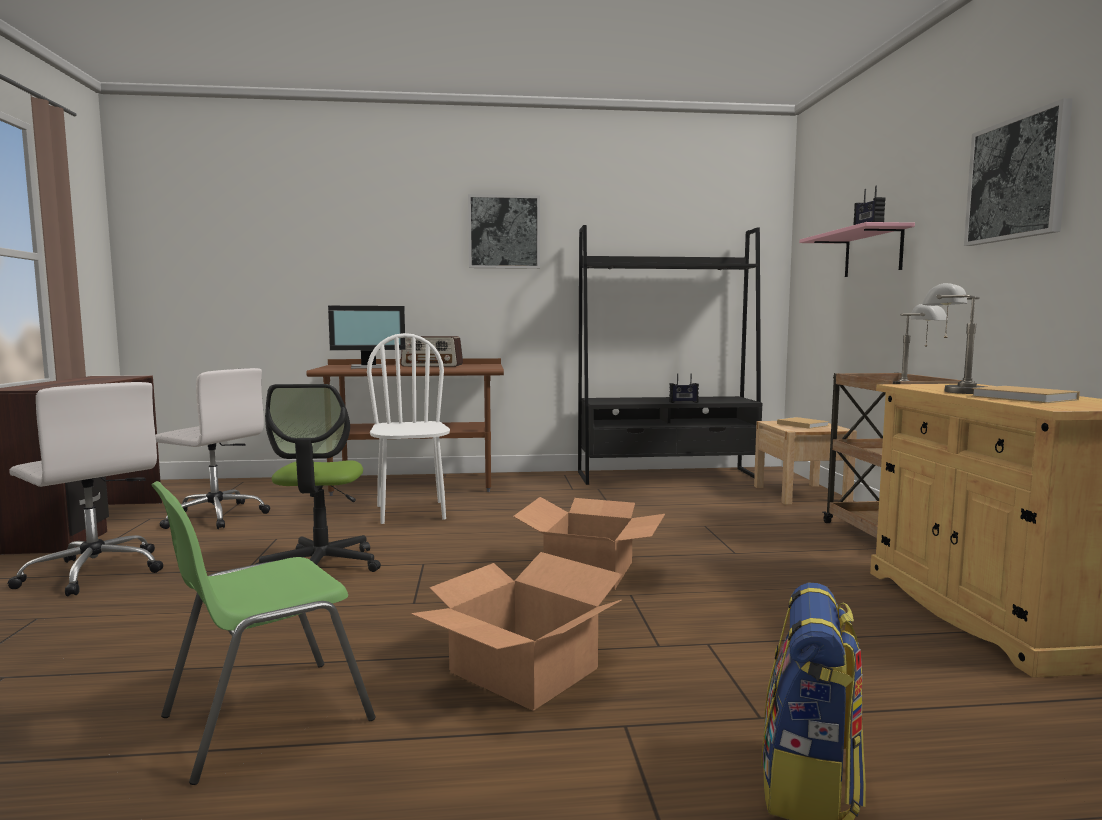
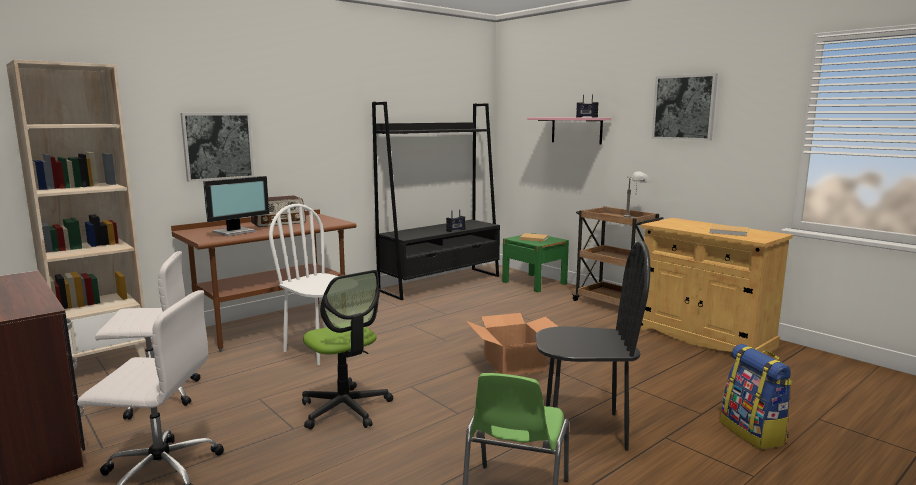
camera: 35 degrees left, 5 degrees up
(237, 486) = (102, 363): none -> beige bookcase
(504, 232) = (315, 104): picture -> picture (218, 146)
(523, 671) = (584, 429): cardboard box -> black chair
(801, 494) = (534, 283): beige nightstand -> green nightstand
(950, 391) = (689, 228): grey table lamp -> none

